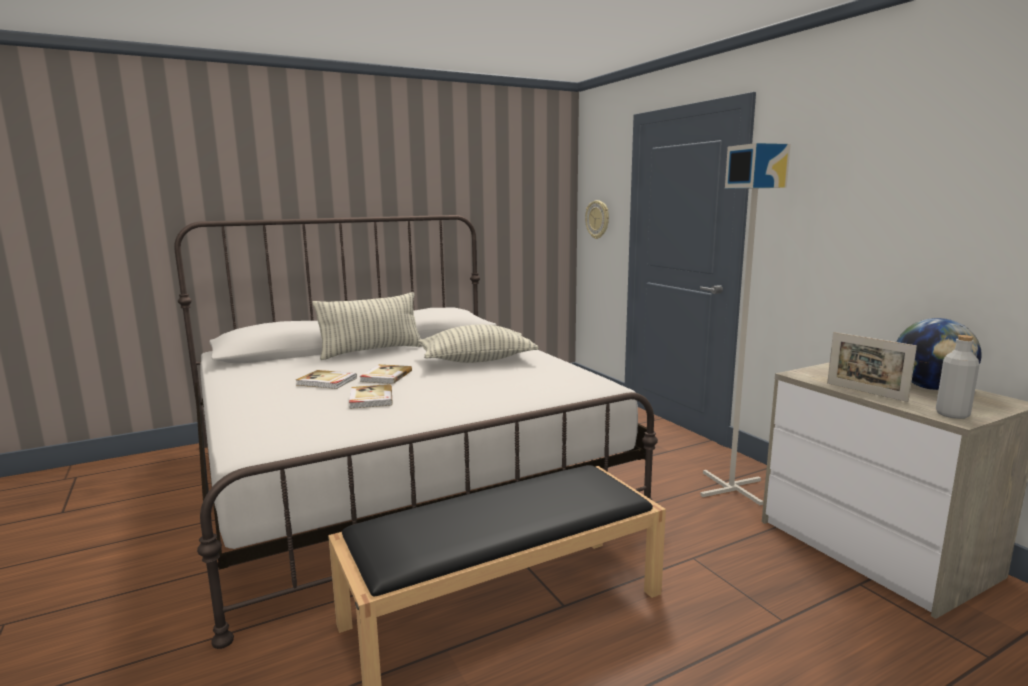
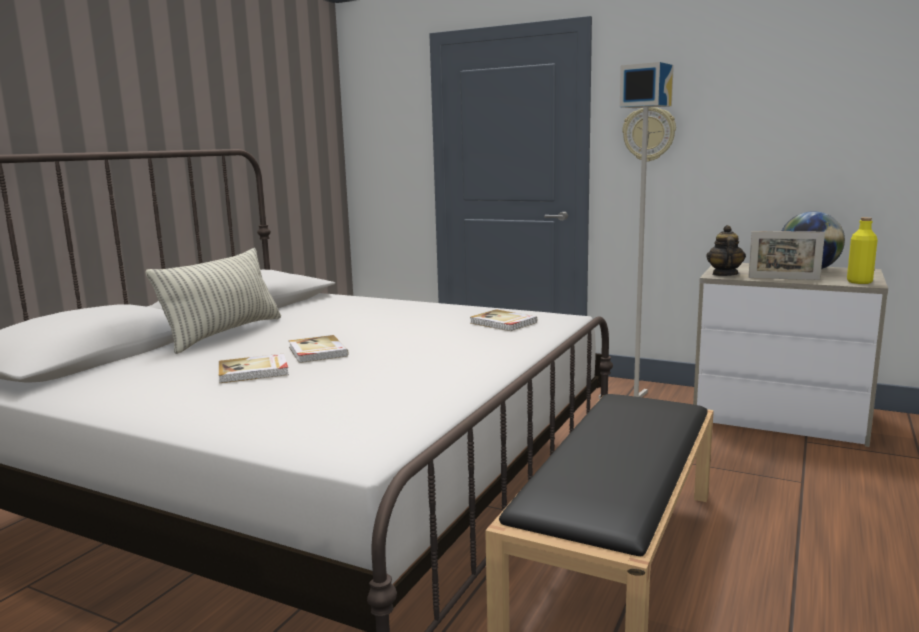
camera: 35 degrees left, 0 degrees up
(370, 399) = (361, 374): book -> book (503, 323)
(477, 360) = (383, 319): pillow -> none
(598, 219) = (381, 154): wall clock -> wall clock (649, 134)
(811, 374) = (724, 274): none -> teapot
(952, 414) = (859, 282): grey bottle -> yellow bottle

